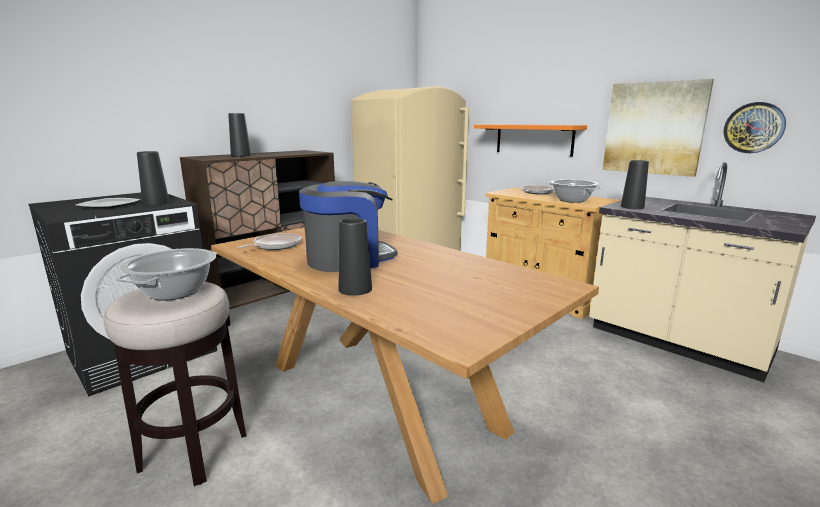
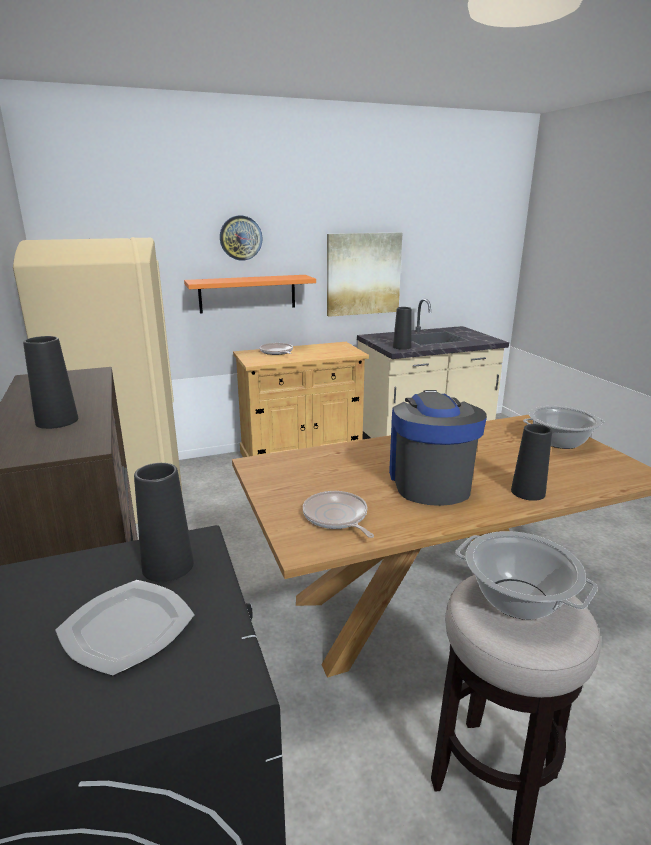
camera: 65 degrees left, 5 degrees up
(571, 200) = (329, 352): cooking pot -> cooking pot (560, 441)
(753, 128) = (426, 270): wall clock -> wall clock (240, 238)

